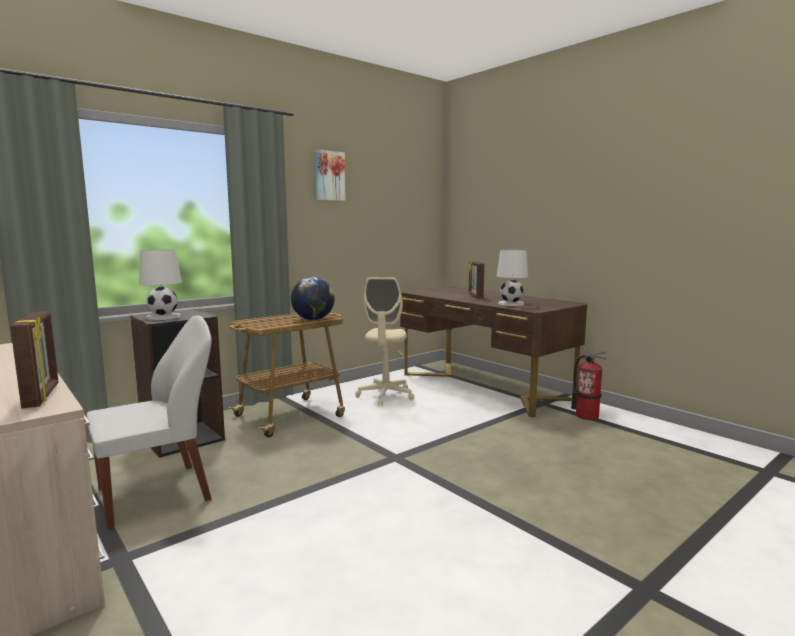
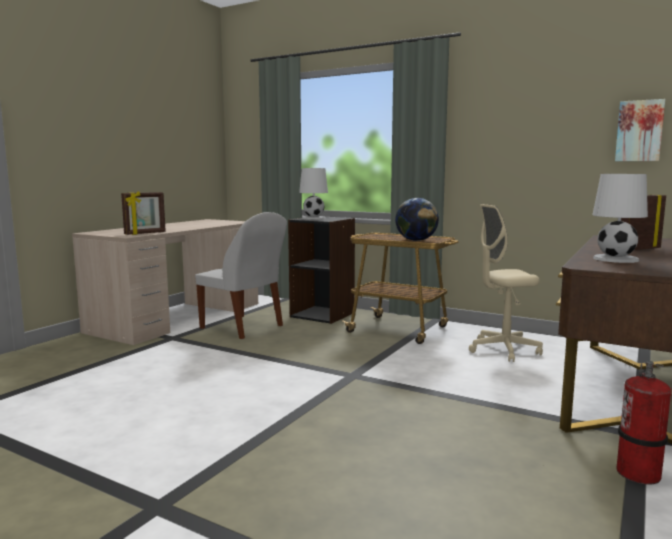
camera: 70 degrees right, 0 degrees up
(329, 176) = (514, 91): picture -> picture (639, 131)

